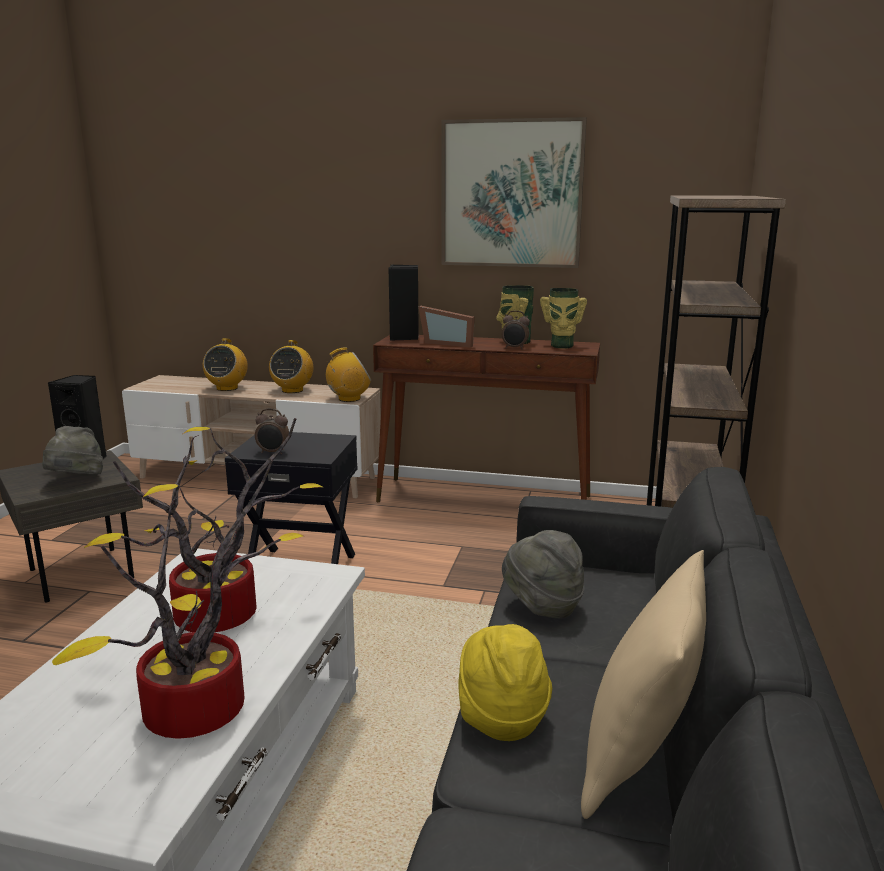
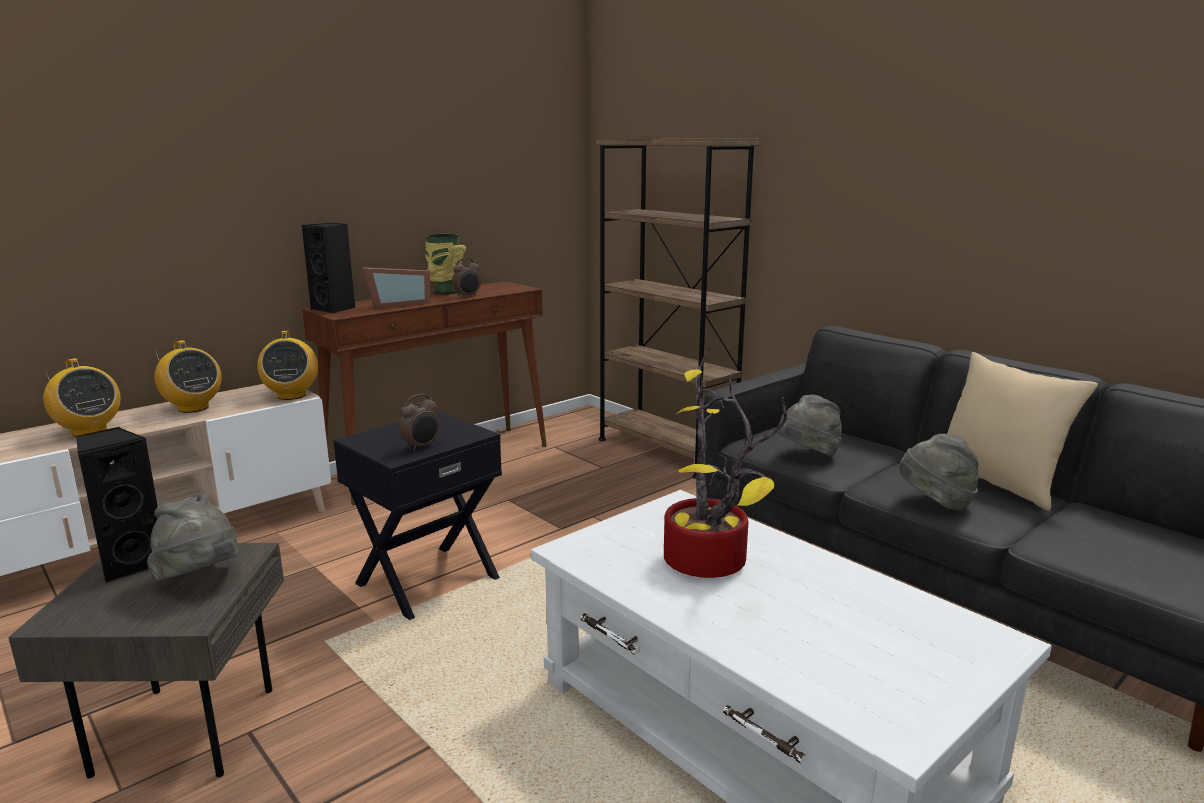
camera: 55 degrees left, 0 degrees up
(196, 716) = (871, 598): potted plant -> none
(349, 399) = (291, 395): radio -> radio turned 150 degrees clockwise
(501, 716) = (935, 503): yellow hat -> grey hat
(511, 194) = (409, 139): picture -> none
(561, 346) = (492, 288): vase -> none

